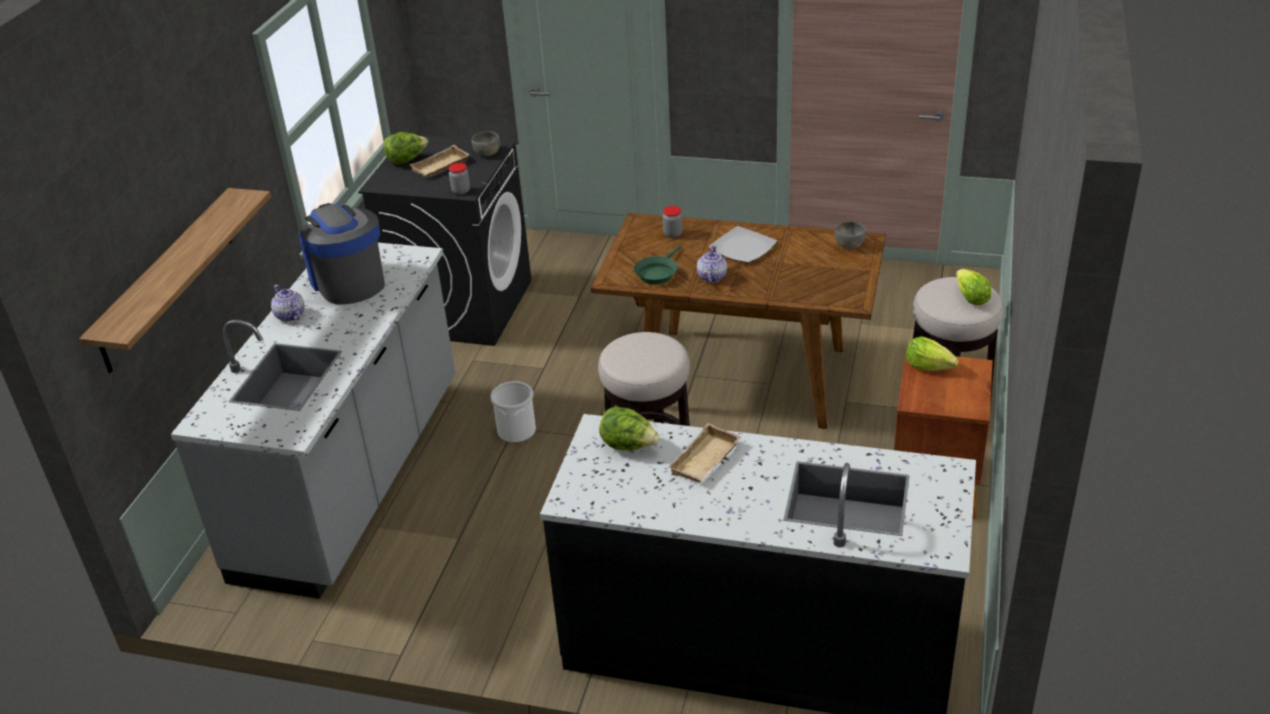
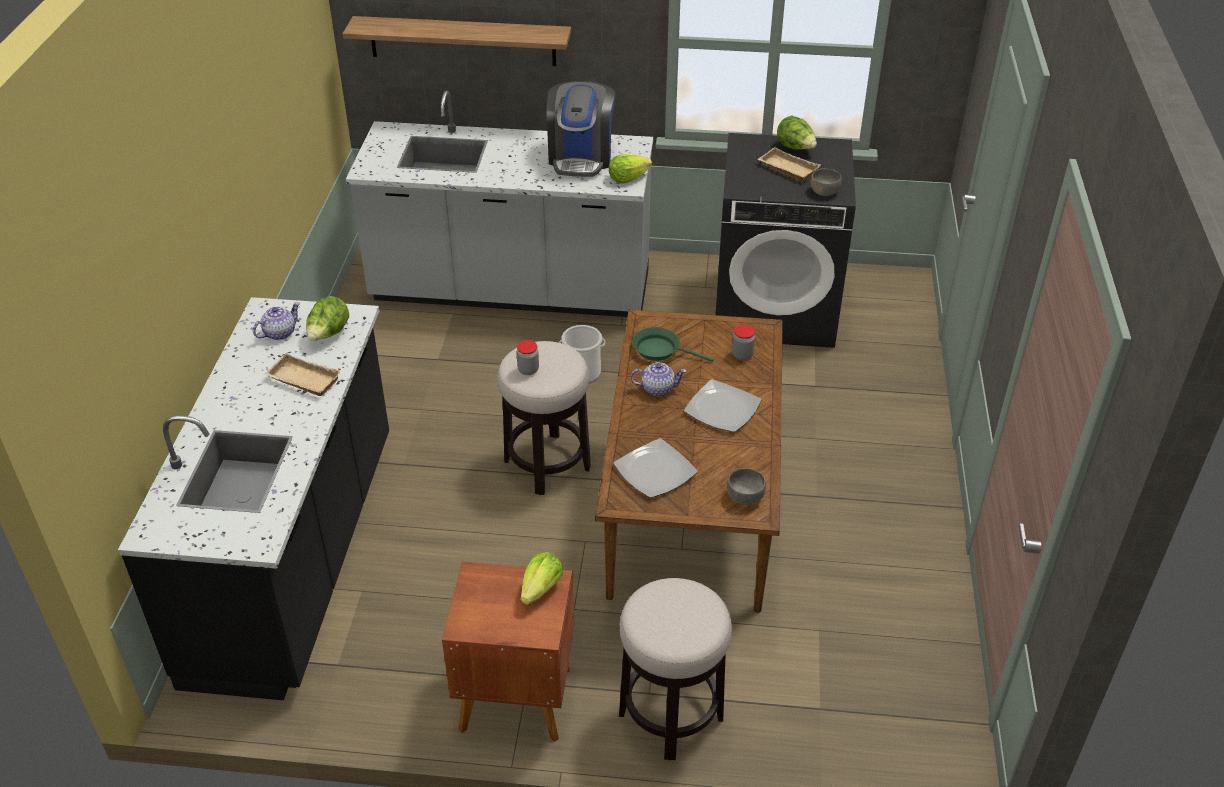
camera: 80 degrees right, 5 degrees up
(290, 316) = (527, 139): teapot -> teapot (279, 333)
(348, 281) = (581, 157): coffee machine -> coffee machine turned 135 degrees clockwise
(461, 191) = (740, 187): jar -> jar (528, 370)
(818, 283) = (654, 471): none -> plate
(970, 298) = (669, 625): lettuce -> lettuce (627, 178)

